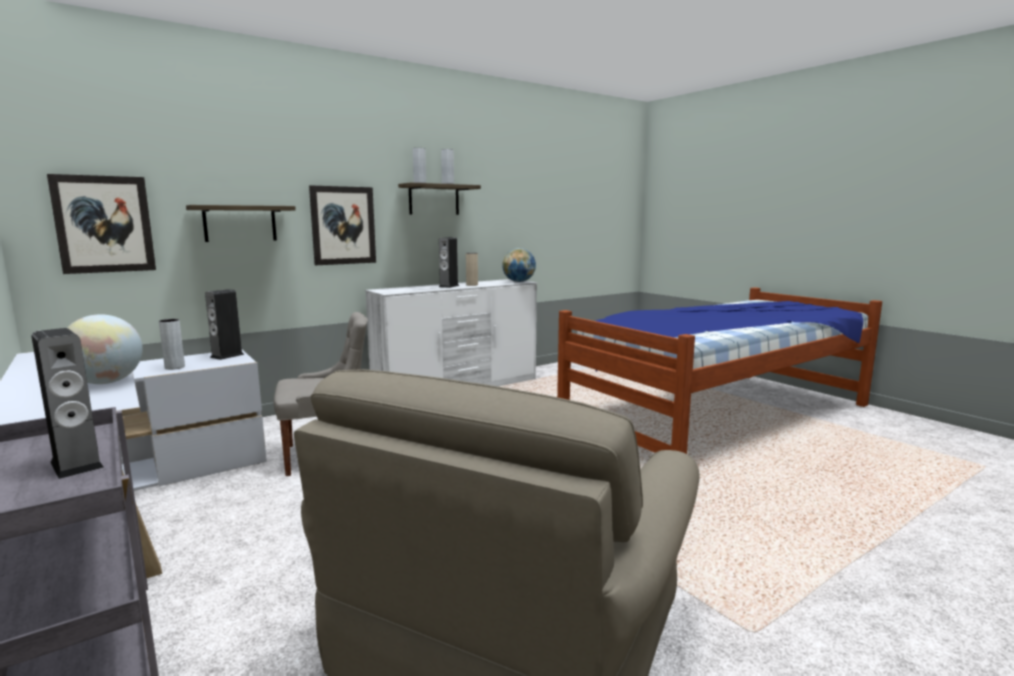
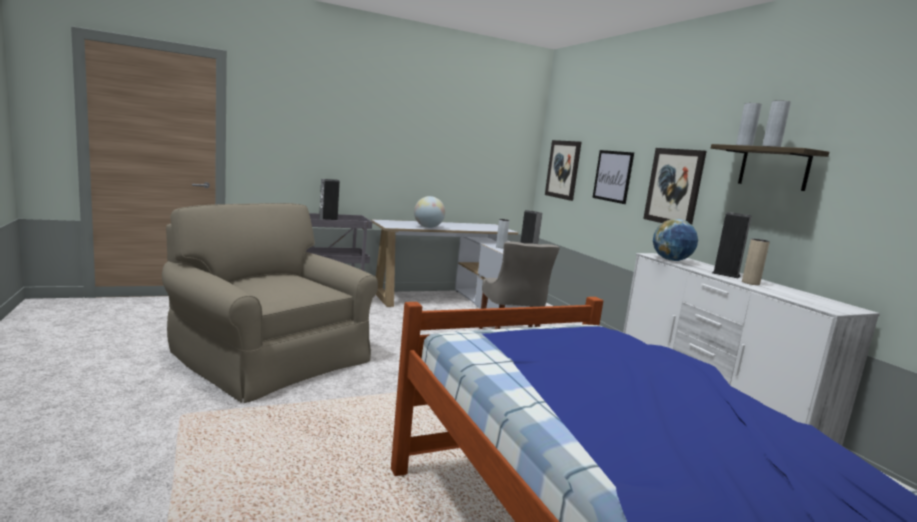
camera: 100 degrees right, 0 degrees up
(240, 223) = (612, 176): shelf -> picture
(519, 282) = (824, 306): globe -> globe (671, 260)

